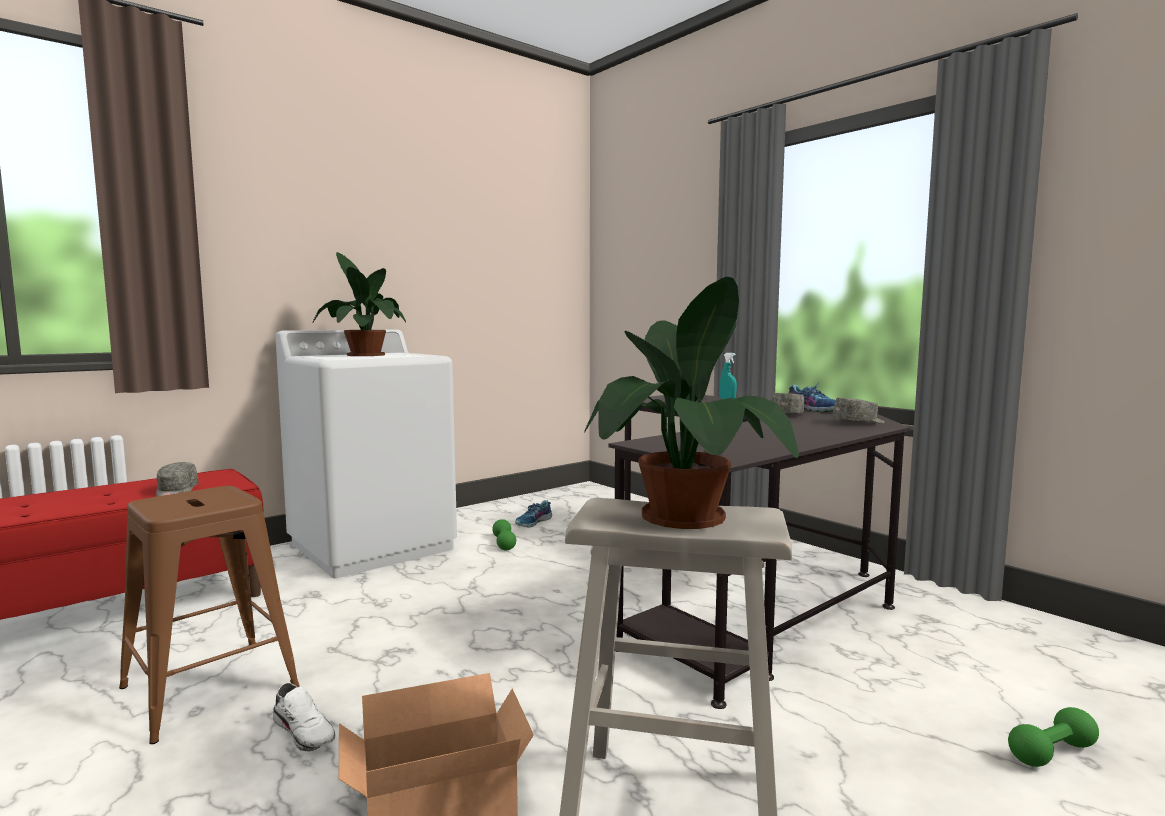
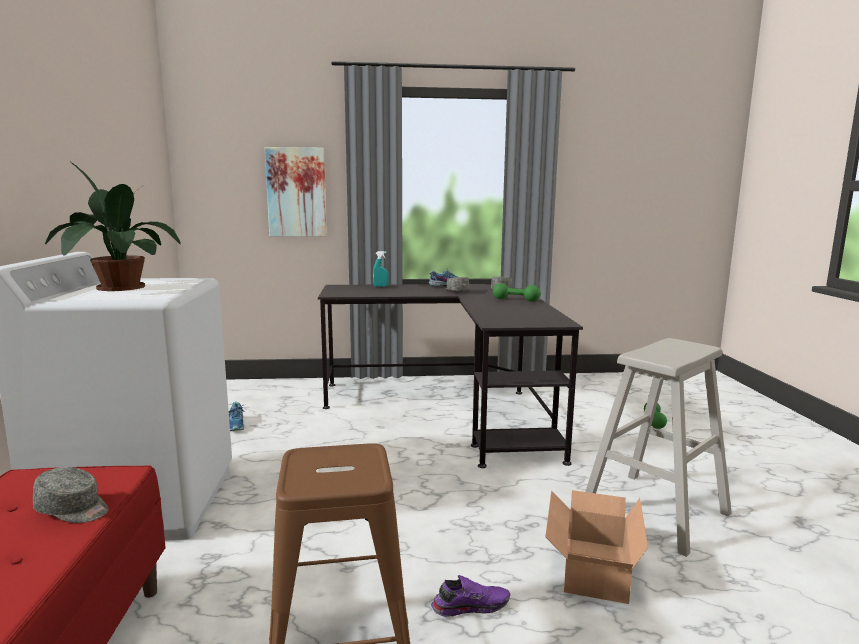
camera: 55 degrees left, 5 degrees up
(305, 731) = (470, 605): white shoe -> purple shoe
(504, 543) = (257, 447): green dumbbell -> green dumbbell (516, 300)
(680, 282) = (296, 192): none -> picture
(683, 518) = (675, 351): potted plant -> none

